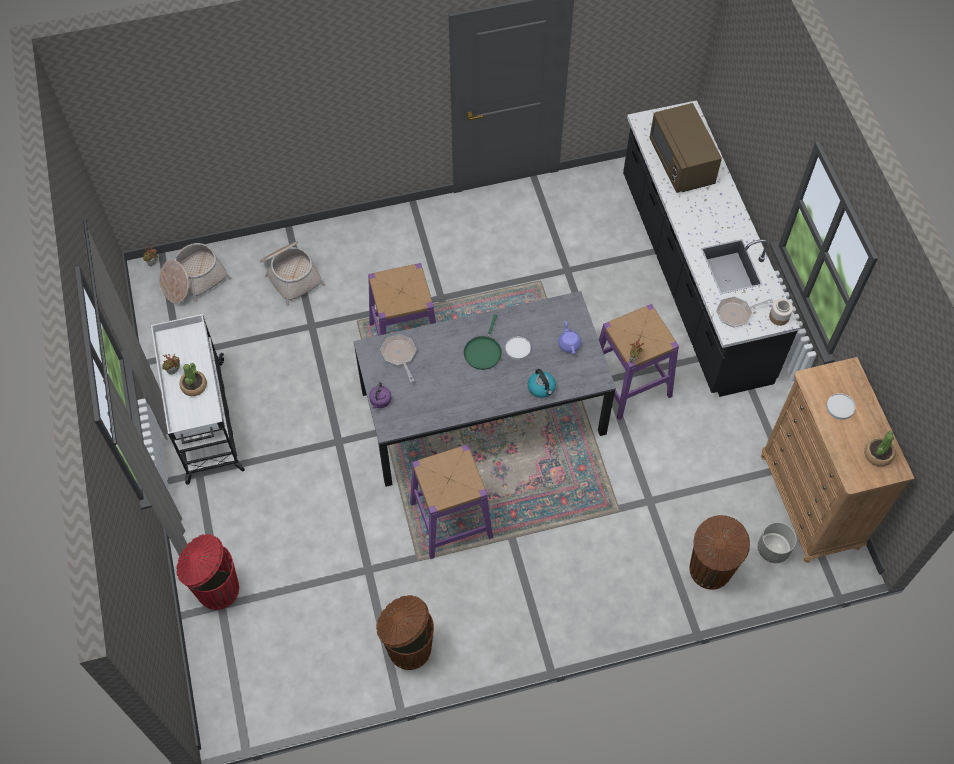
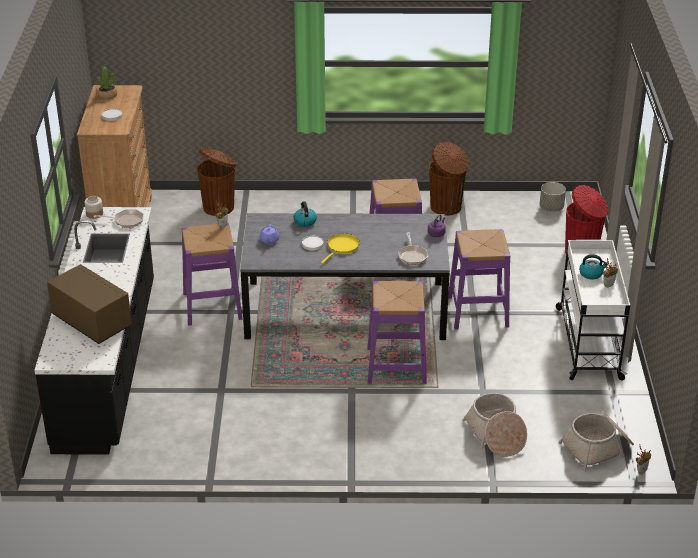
camera: 165 degrees left, 25 degrees down
(194, 386) = (591, 274): potted plant -> kettle
(333, 444) = (478, 311): none -> purple stool
(483, 351) = (342, 247): green frying pan -> yellow frying pan
(682, 163) = (91, 322): brown microwave -> brown microwave turned 45 degrees counterclockwise
(772, 549) = (168, 209): grey planter -> grey planter (551, 208)

